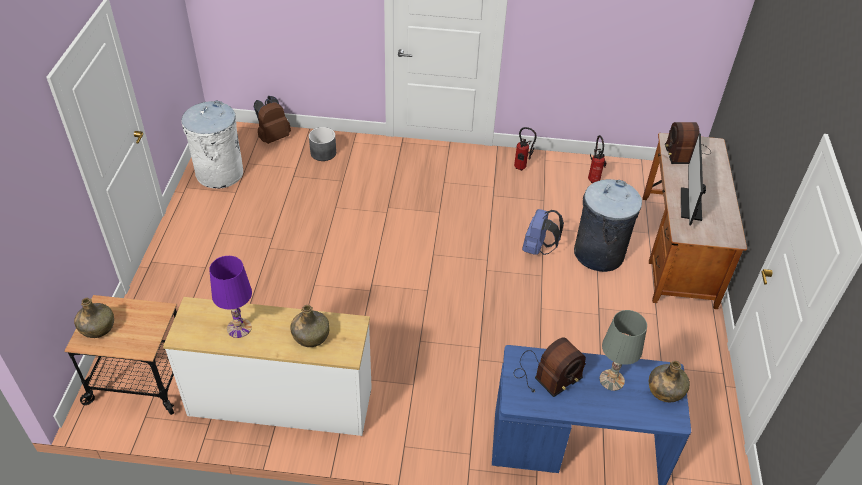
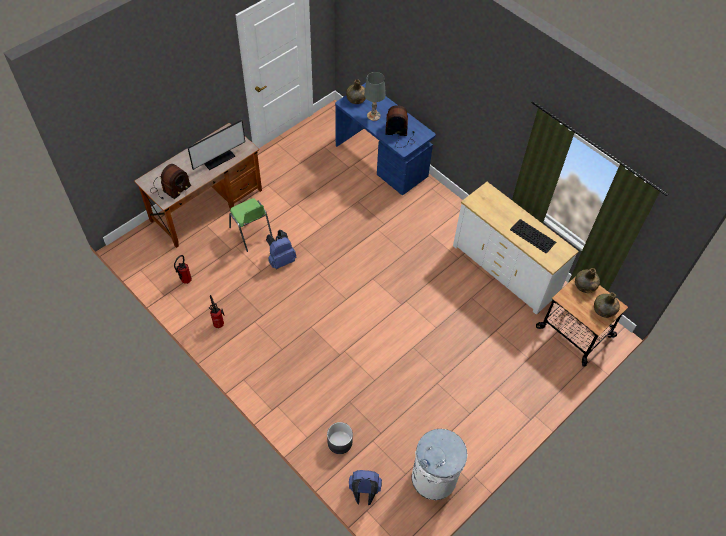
camera: 140 degrees left, 10 degrees up
(239, 328) = (533, 236): purple table lamp -> keyboard
(273, 137) = (364, 492): brown backpack -> blue backpack
(311, 336) = (499, 209): green bottle -> green bottle (585, 285)
(598, 253) = (251, 233): grey trash can -> green chair

